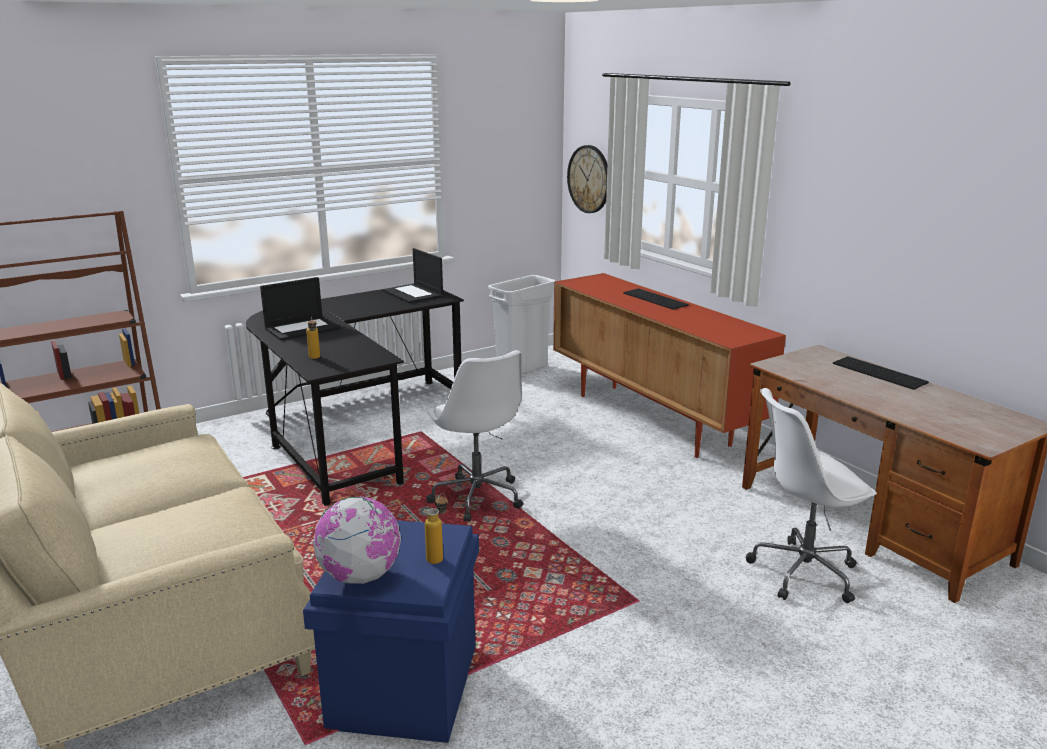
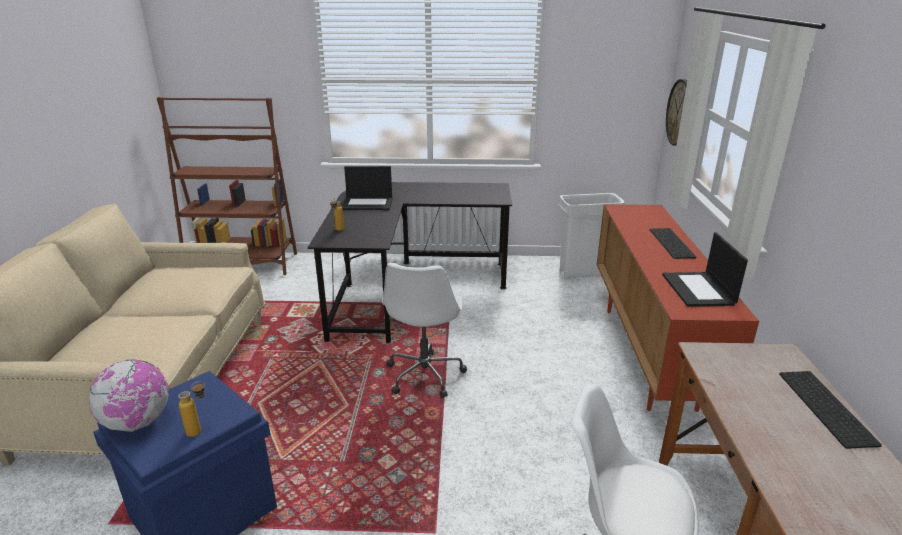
camera: 35 degrees right, 5 degrees up
(413, 294) = (483, 191): laptop -> laptop (699, 290)

